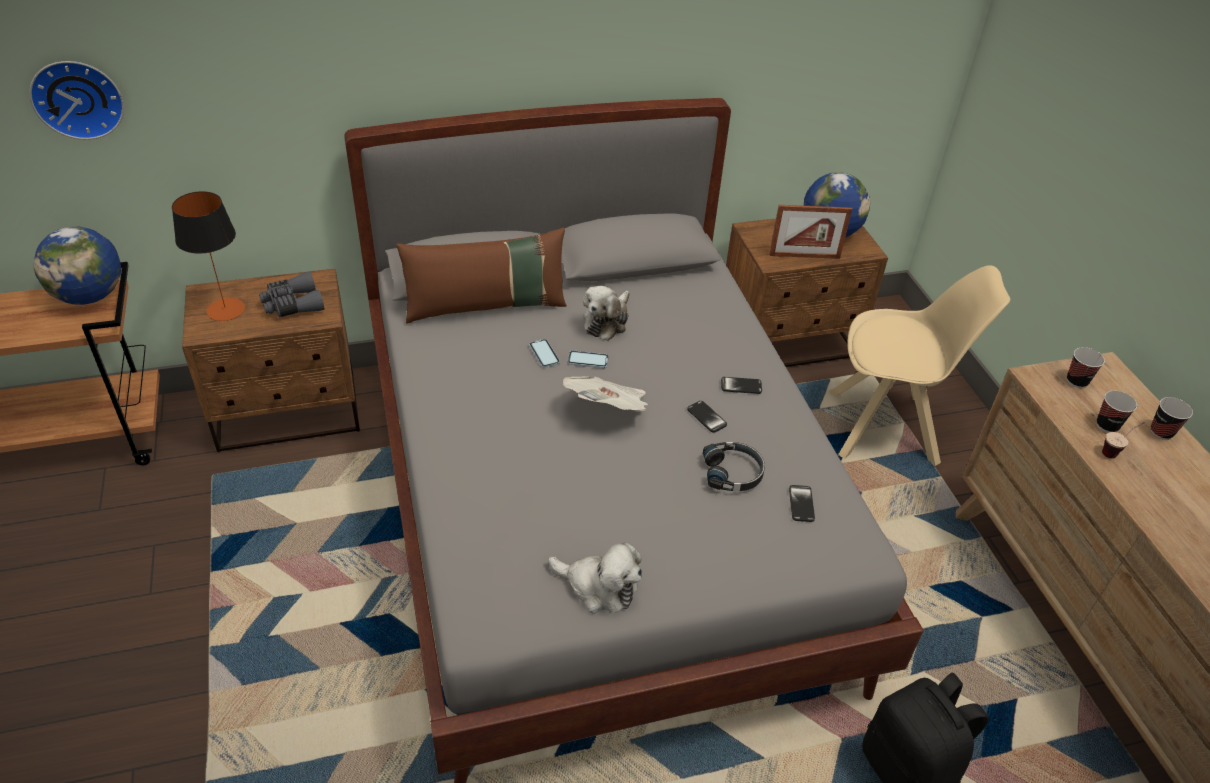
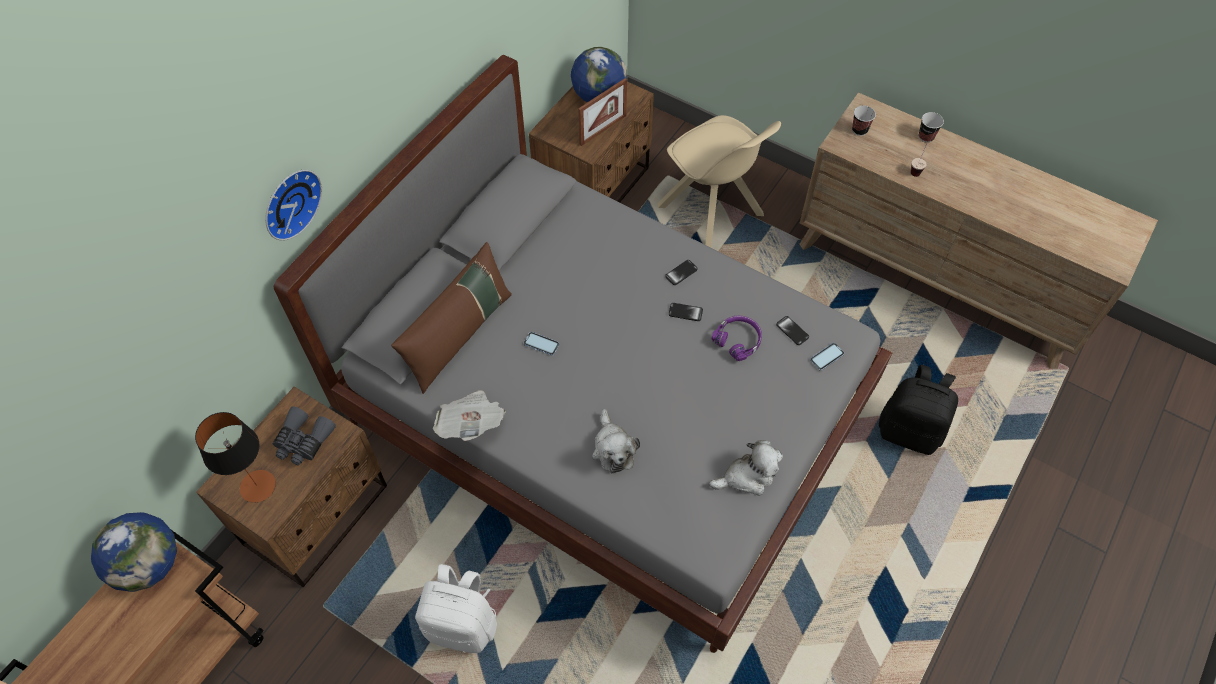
camera: 40 degrees left, 15 degrees up
(78, 97) = (67, 428): wall clock -> wall clock (289, 202)
(285, 574) = (462, 624): none -> white backpack
(588, 360) = (573, 327): phone -> phone (826, 357)
(607, 321) = (551, 286): plush toy -> plush toy (613, 448)
(608, 409) = (625, 354): newspaper -> newspaper (471, 424)
(733, 473) = (738, 340): black headphones -> purple headphones
(886, 427) = (712, 212): beige chair -> beige chair turned 90 degrees clockwise
(1107, 425) = (899, 152): cup -> none

